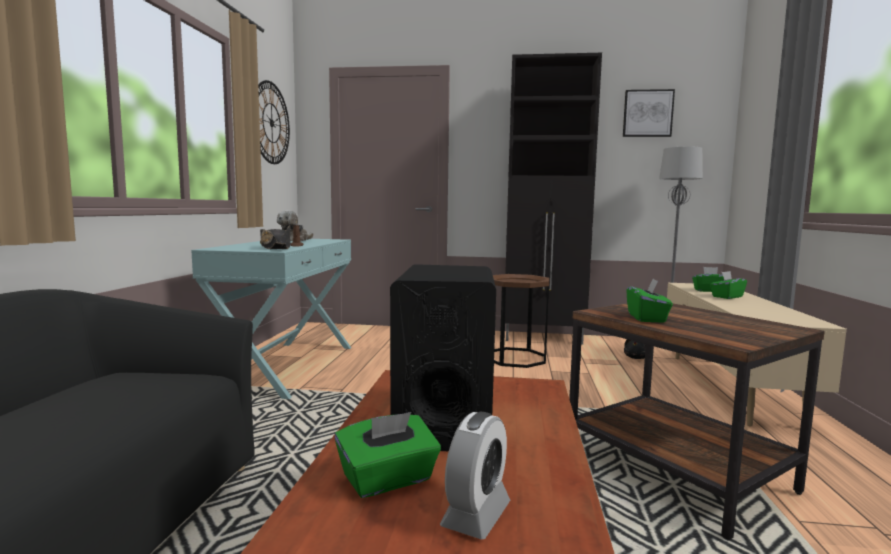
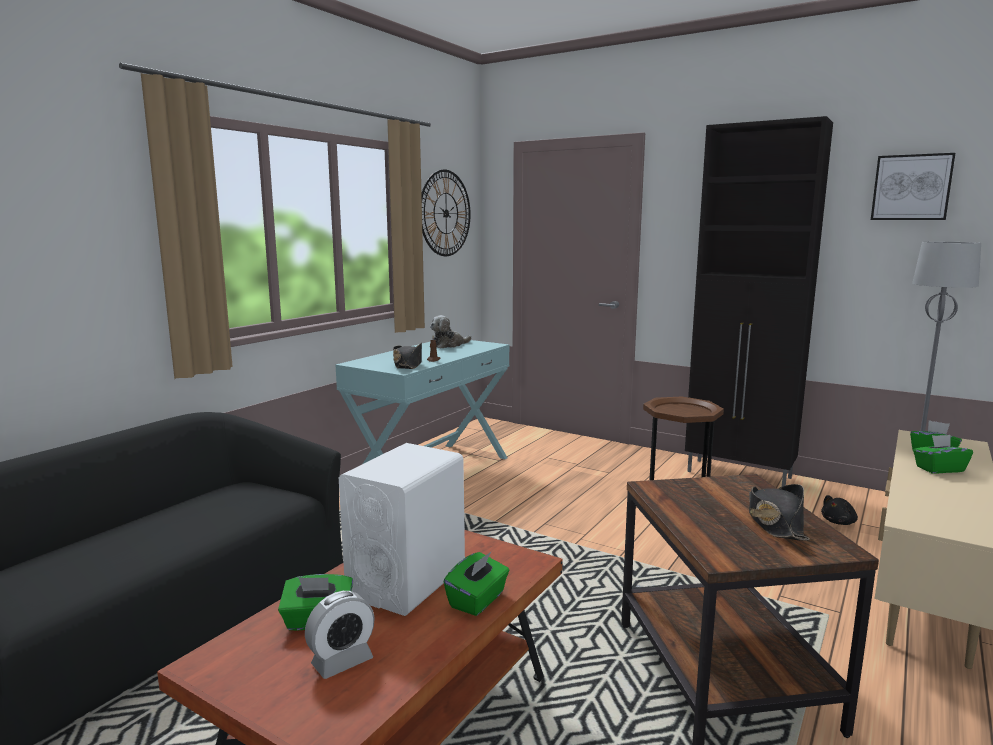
camera: 25 degrees right, 5 degrees up
(444, 421) = (407, 581): black speaker -> white speaker
(647, 318) = (689, 505): green tissue box -> green tissue box (477, 600)
(722, 320) = (774, 522): none -> black hat

